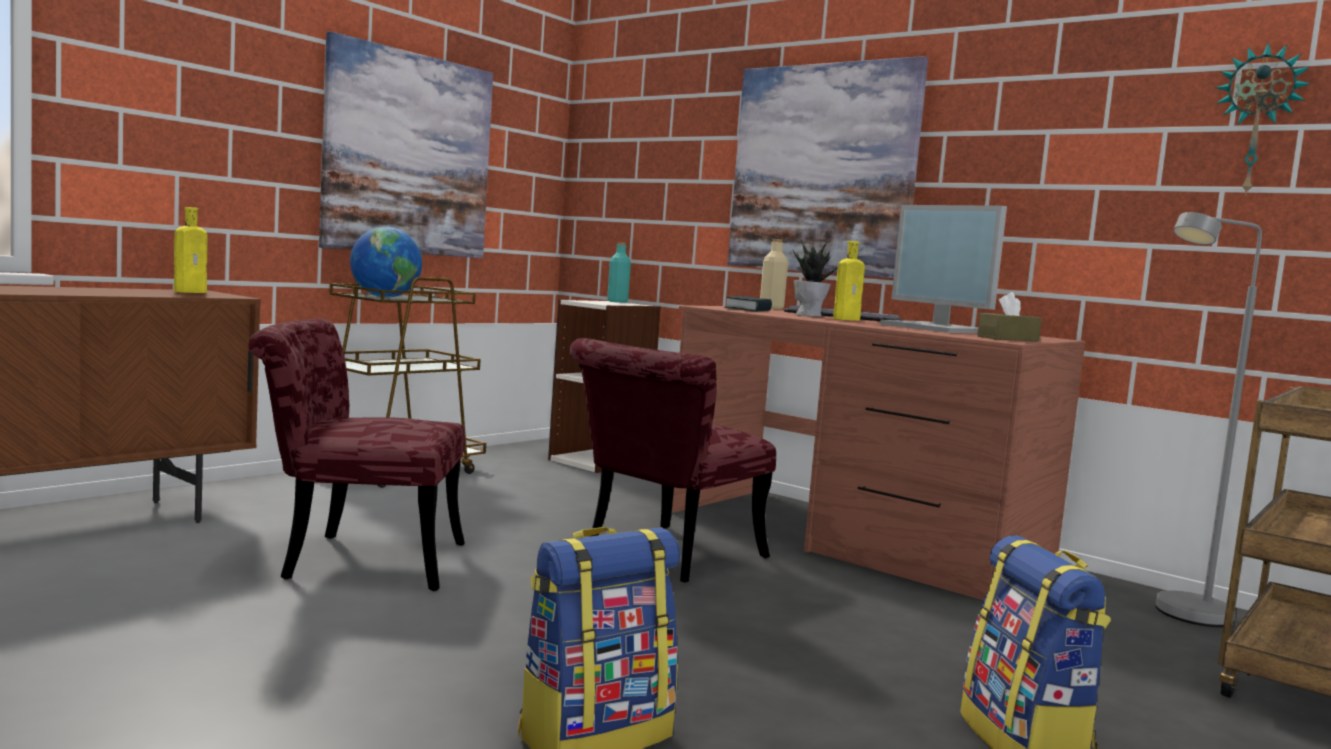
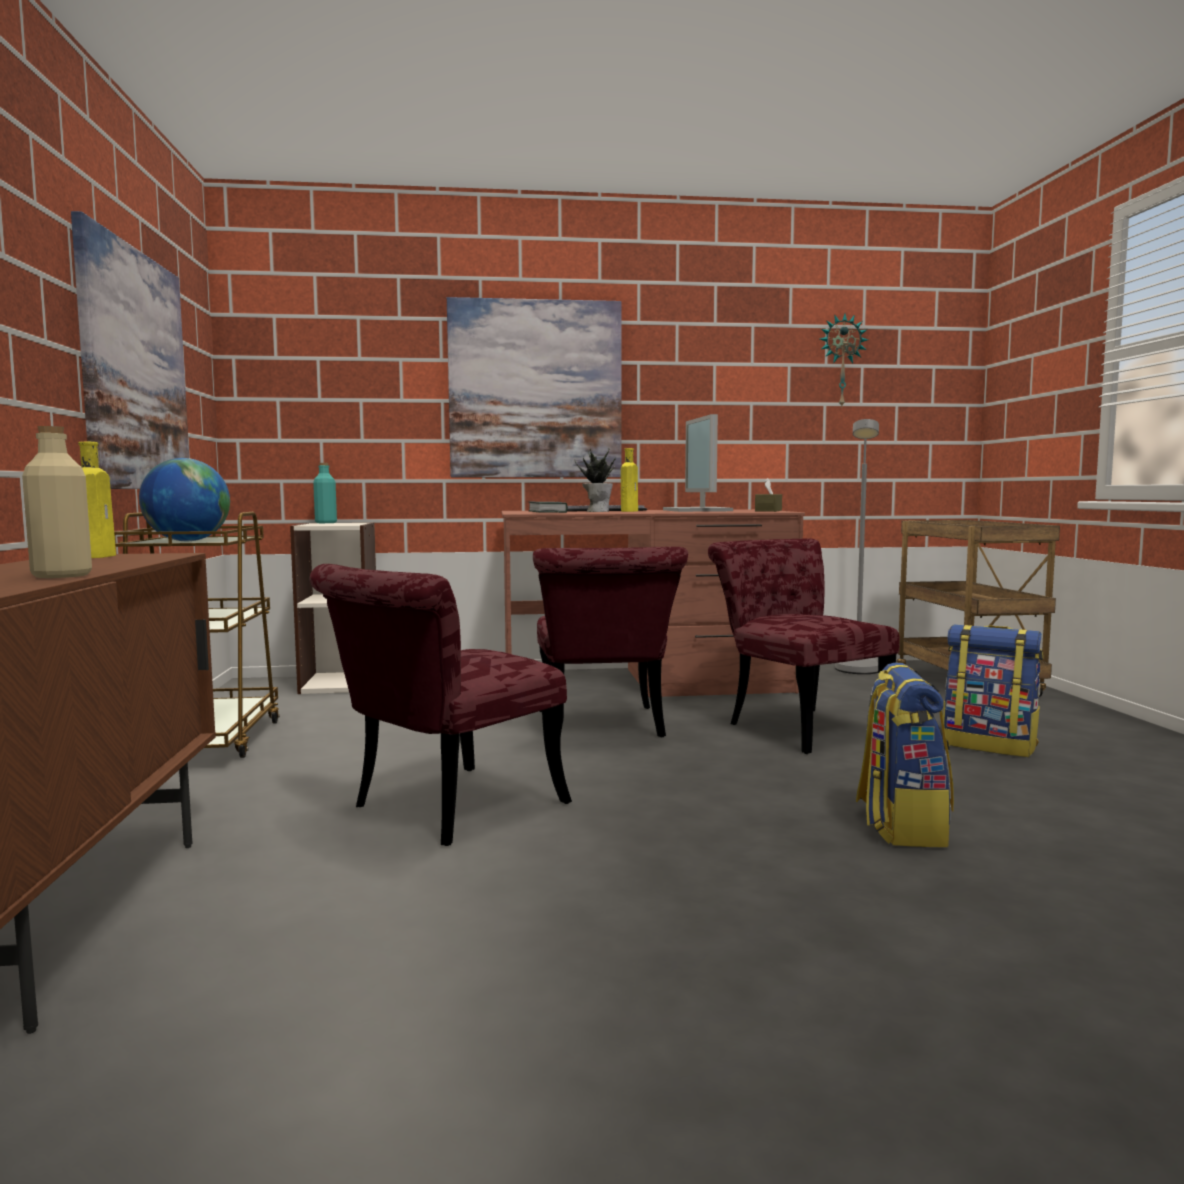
camera: 45 degrees left, 0 degrees up
(771, 308) = (522, 510): beige bottle -> beige bottle (62, 576)
(857, 627) = (798, 726): none -> red chair
(938, 329) = (698, 510): monitor -> monitor turned 75 degrees clockwise

